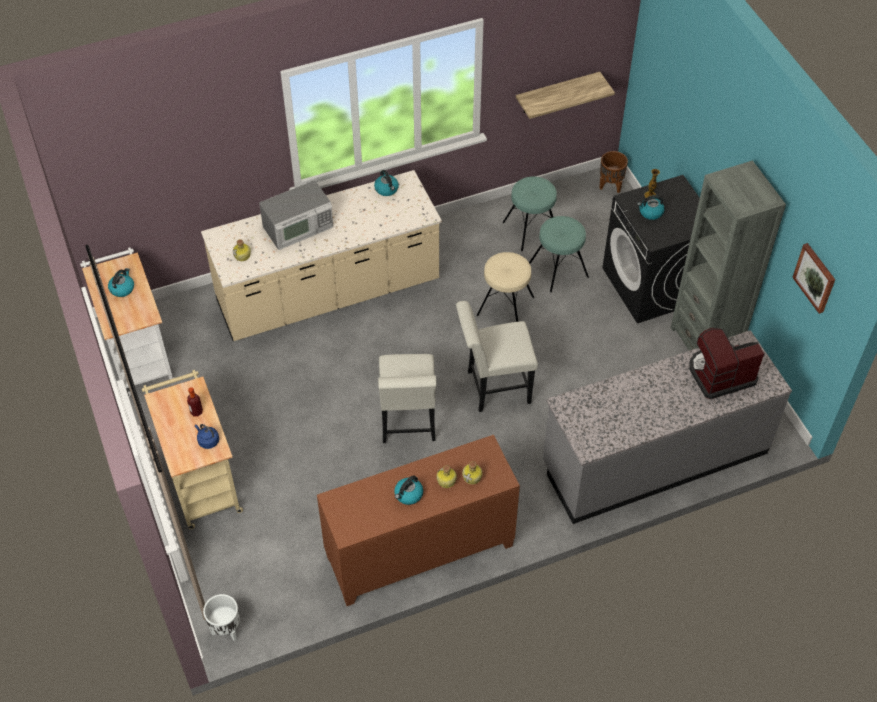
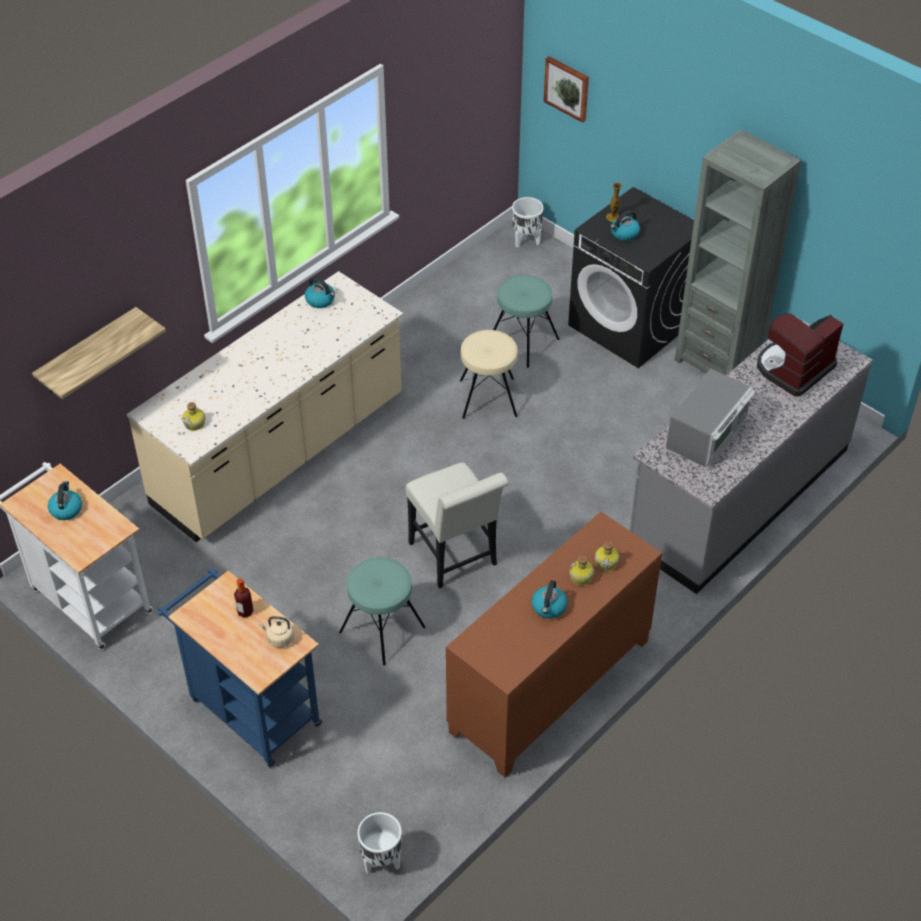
camera: 25 degrees left, 5 degrees down
(201, 479) = (249, 708): beige cart -> blue cart
(207, 441) = (279, 638): blue kettle -> beige kettle
(299, 227) = (243, 372): microwave -> microwave (708, 434)
(493, 388) = (526, 486): white chair -> none
(531, 230) = (468, 311): turquoise stool -> turquoise stool (382, 629)
(557, 93) = (457, 141): shelf -> shelf (88, 352)
(610, 186) = (526, 241): brown planter -> white planter
(815, 277) = (857, 228): picture -> picture (567, 88)

